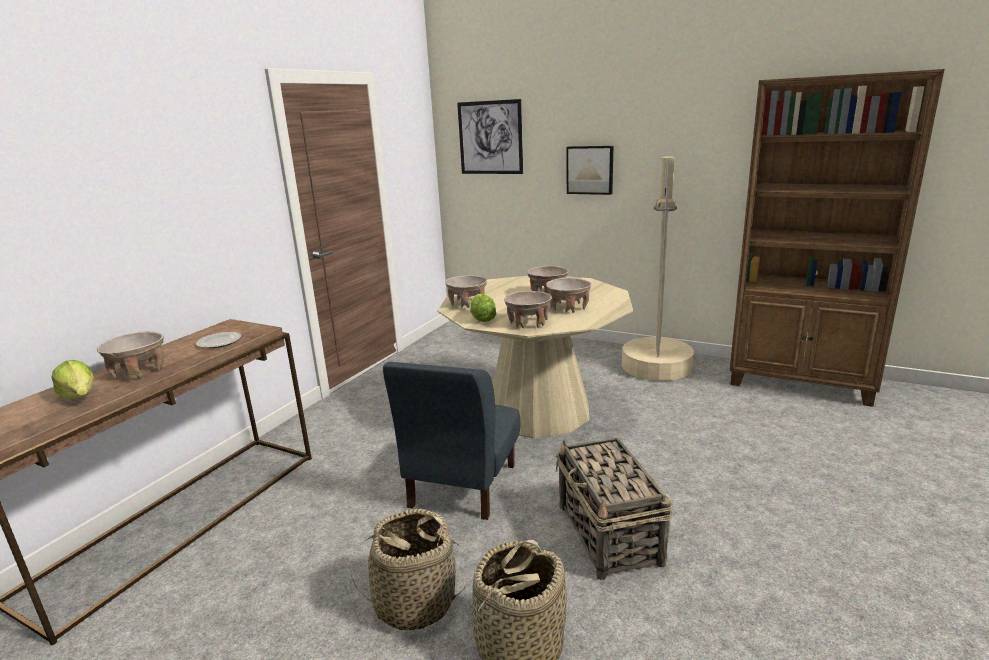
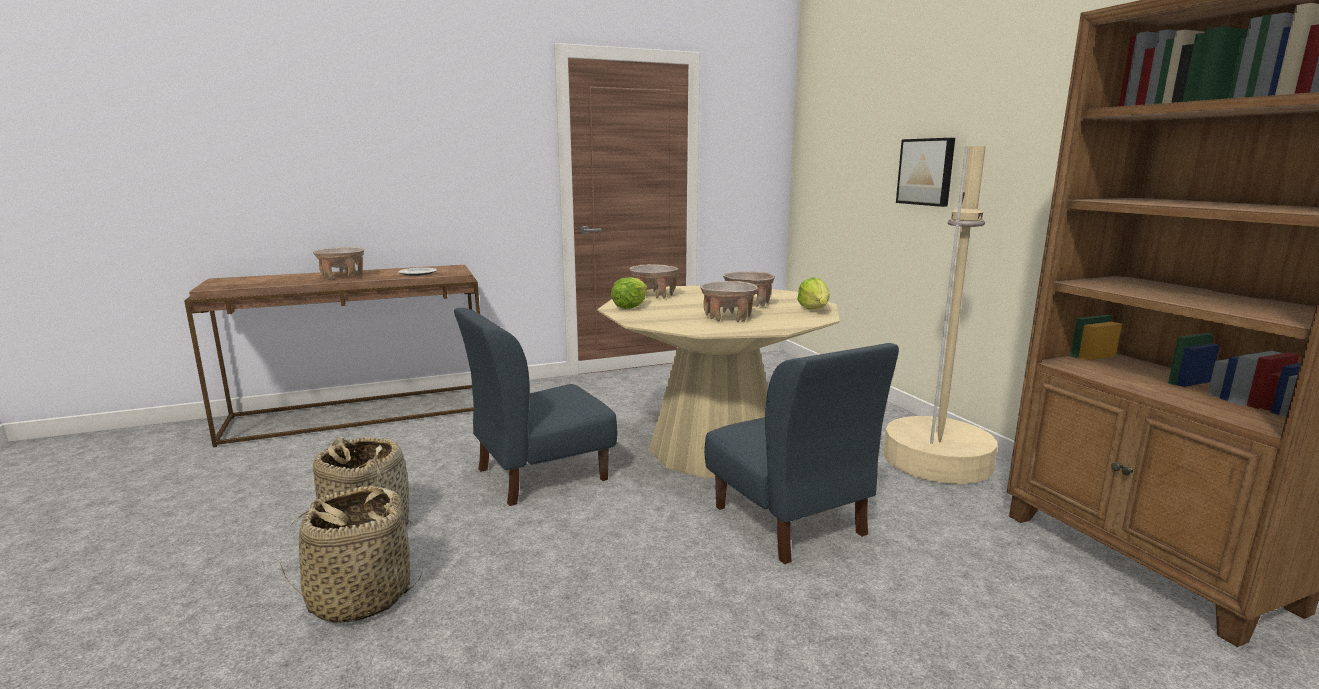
camera: 40 degrees right, 5 degrees down
(80, 397) = (289, 280): lettuce -> lettuce (814, 309)
(490, 138) = (836, 130): picture -> none
(528, 323) = (655, 318): beige bowl -> none
(609, 535) = (572, 571): basket -> none
(654, 437) = (789, 521): none -> blue chair

